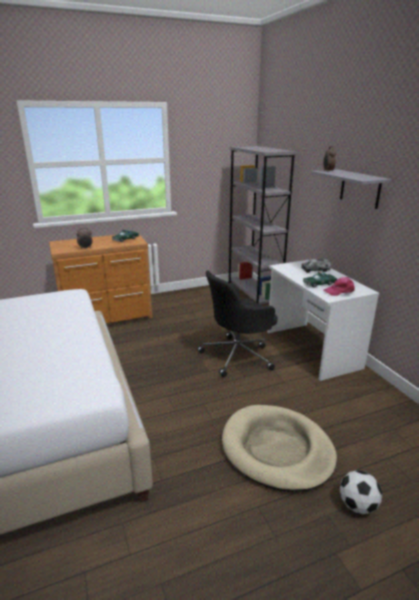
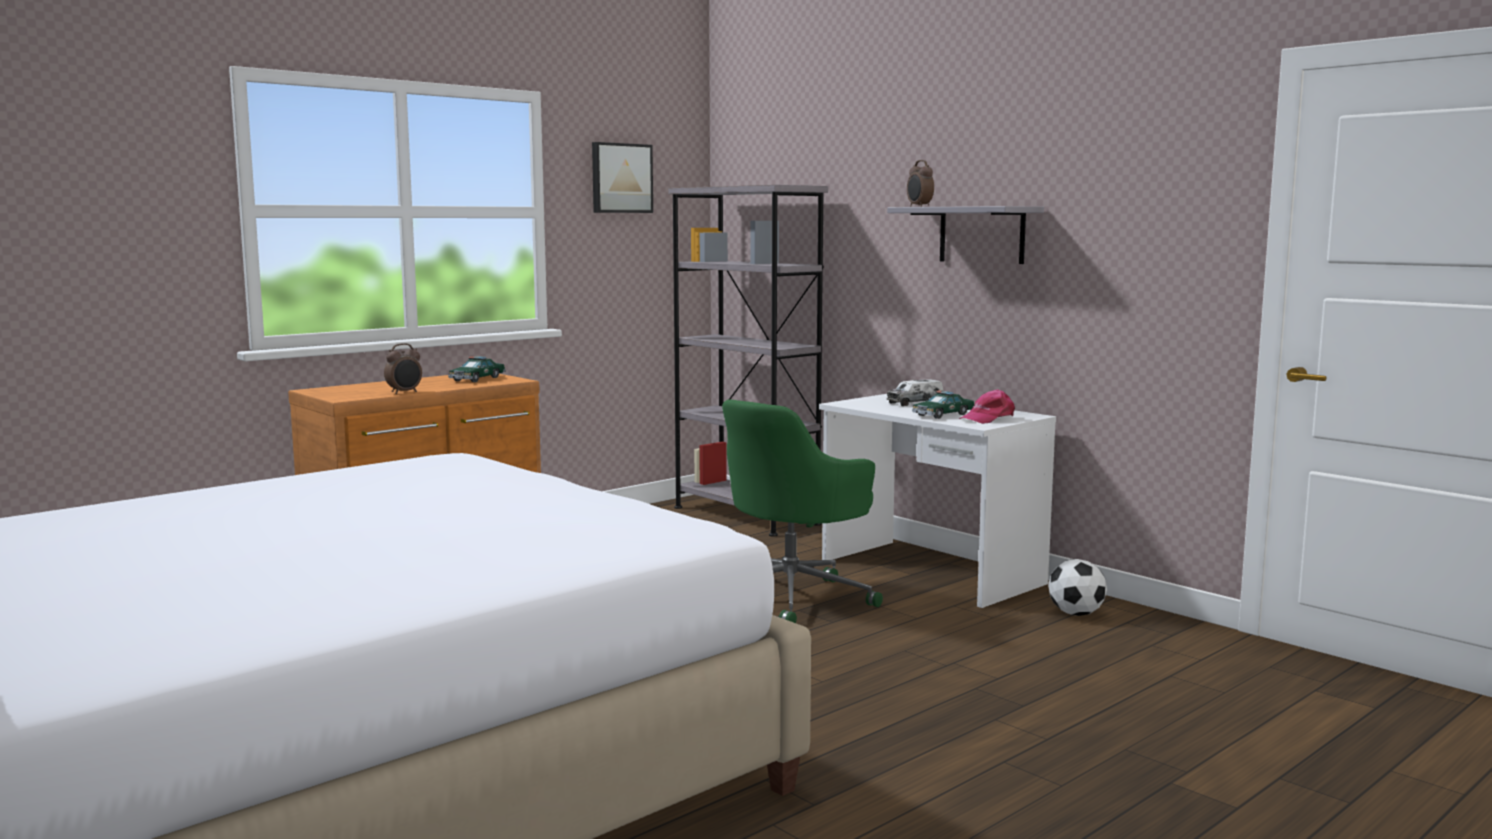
camera: 20 degrees left, 15 degrees down
(208, 141) = (620, 178): none -> picture
(238, 355) = (793, 597): black office chair -> green office chair
(277, 449) = (978, 697): beige dog bed -> none
(357, 505) = (1163, 731): football -> football (1076, 614)

